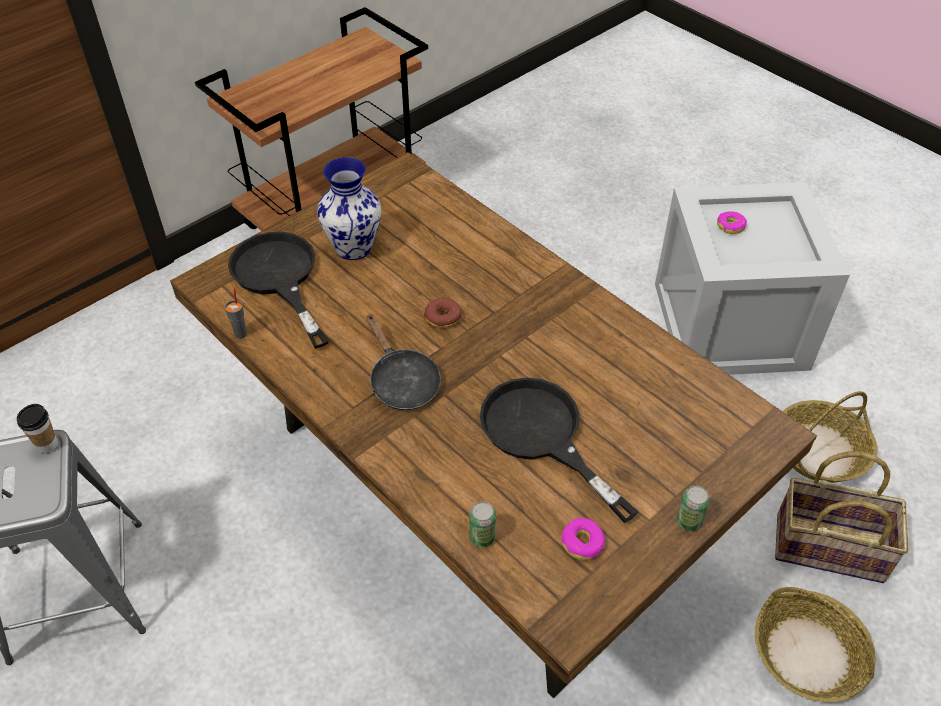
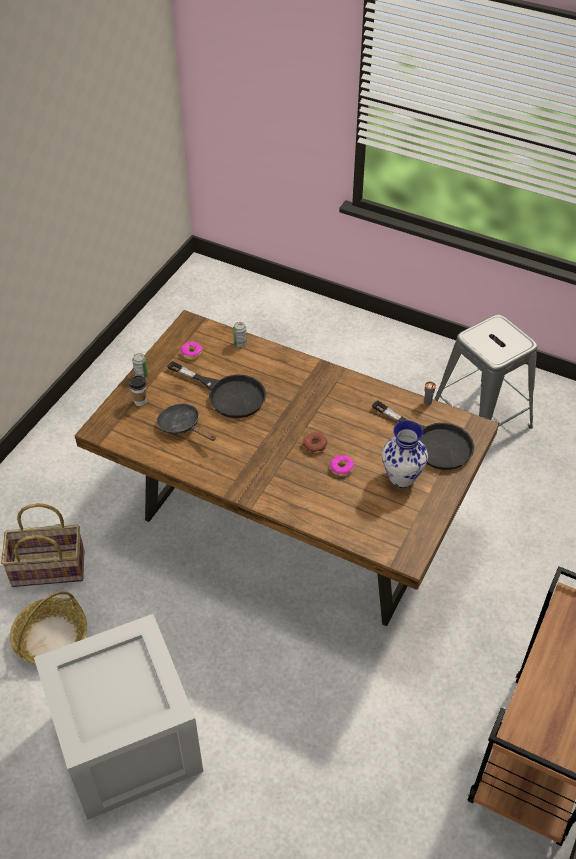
camera: 160 degrees right, 0 degrees up
(47, 445) = (495, 358): cup -> cup (140, 401)
(402, 381) = (318, 401): black frying pan -> black frying pan (182, 426)
(730, 226) = (137, 692): donut -> donut (341, 468)
(808, 654) = (64, 503): basket -> none

